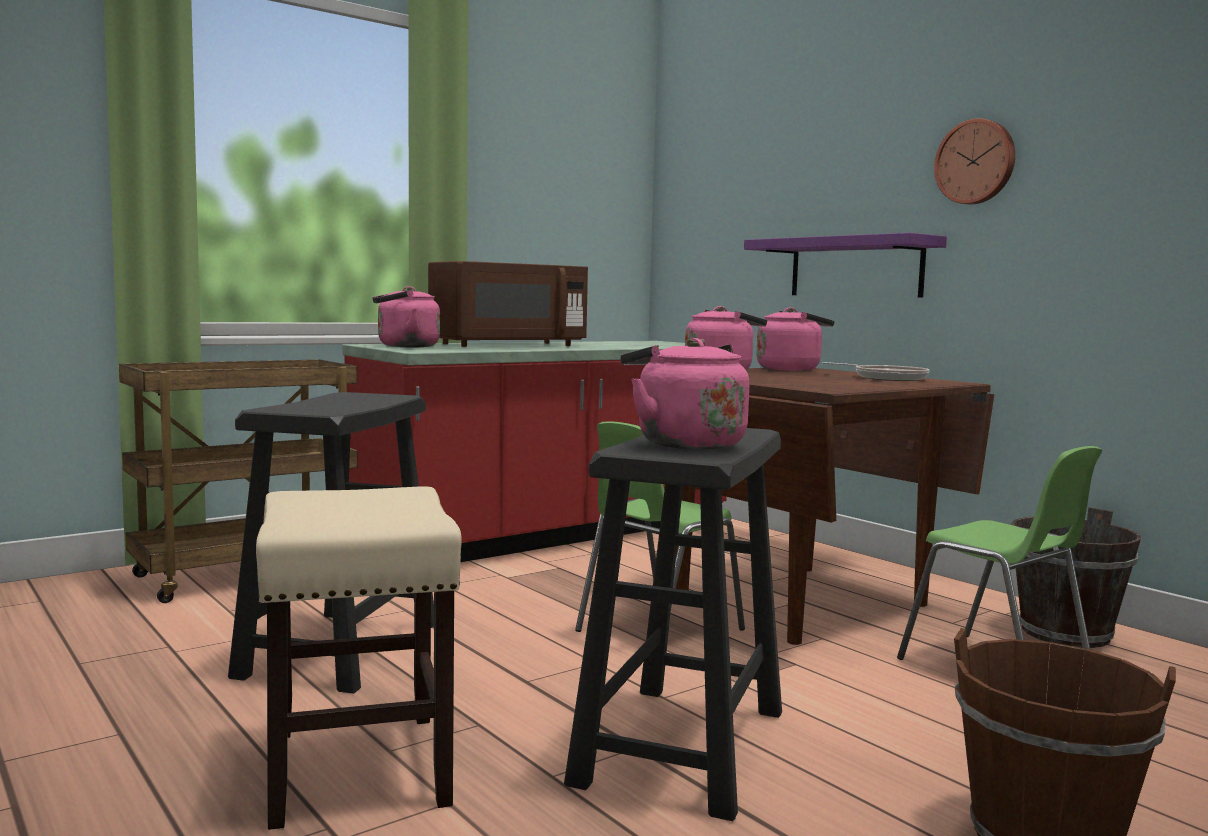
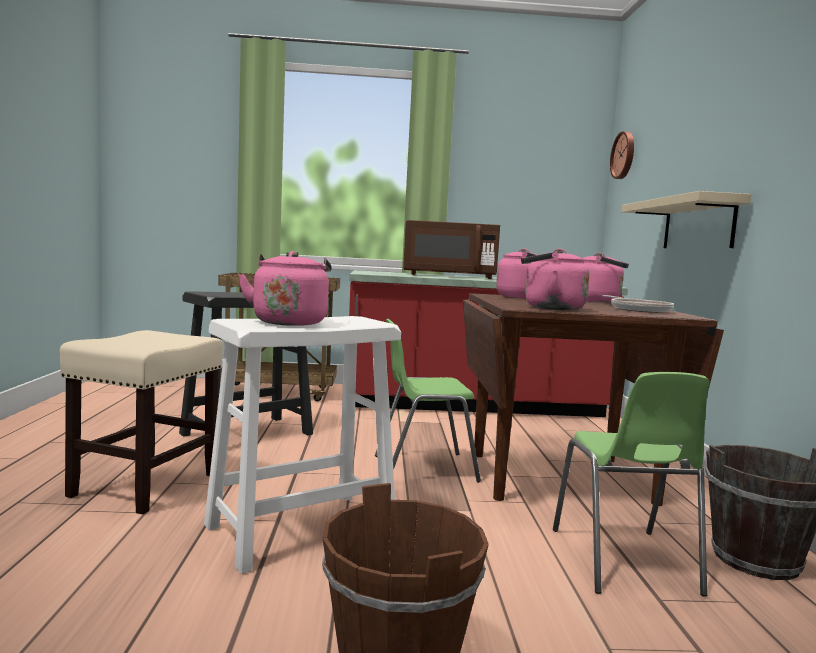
camera: 35 degrees right, 0 degrees up
(404, 346) = (376, 272): pink kettle -> pink kettle (549, 308)
(683, 745) = (302, 528): black stool -> white stool
(855, 268) = (698, 224): purple shelf -> beige shelf
(976, 162) = (774, 126): wall clock -> wall clock (624, 155)

